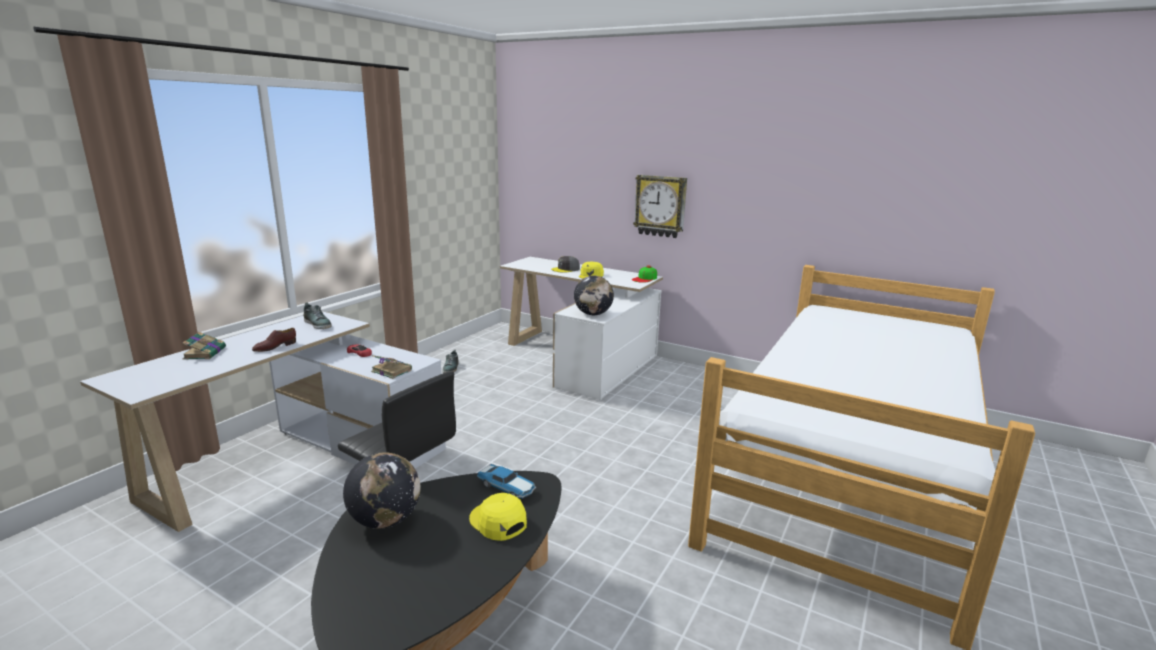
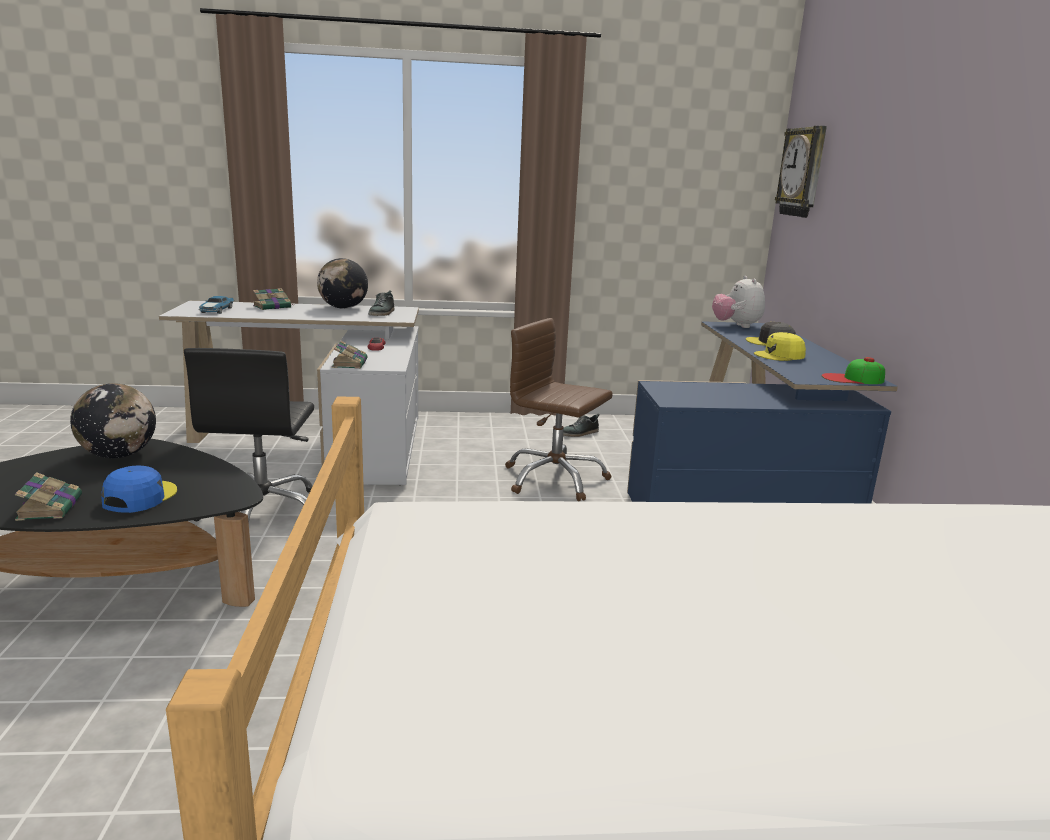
camera: 55 degrees right, 0 degrees up
(275, 347) = (310, 315): brown shoe -> none
(473, 566) = (50, 507): none -> book
(497, 521) = (139, 497): yellow cap -> blue cap
(504, 400) = (554, 479): none -> brown office chair
(507, 488) = (212, 485): toy car -> toy car (216, 310)
(522, 263) = (736, 326): none -> plush toy
(582, 358) = (745, 486): white desk -> blue desk
(593, 314) = (680, 396): globe -> globe (343, 308)
(660, 206) = (922, 250): wall clock -> wall clock (803, 172)

